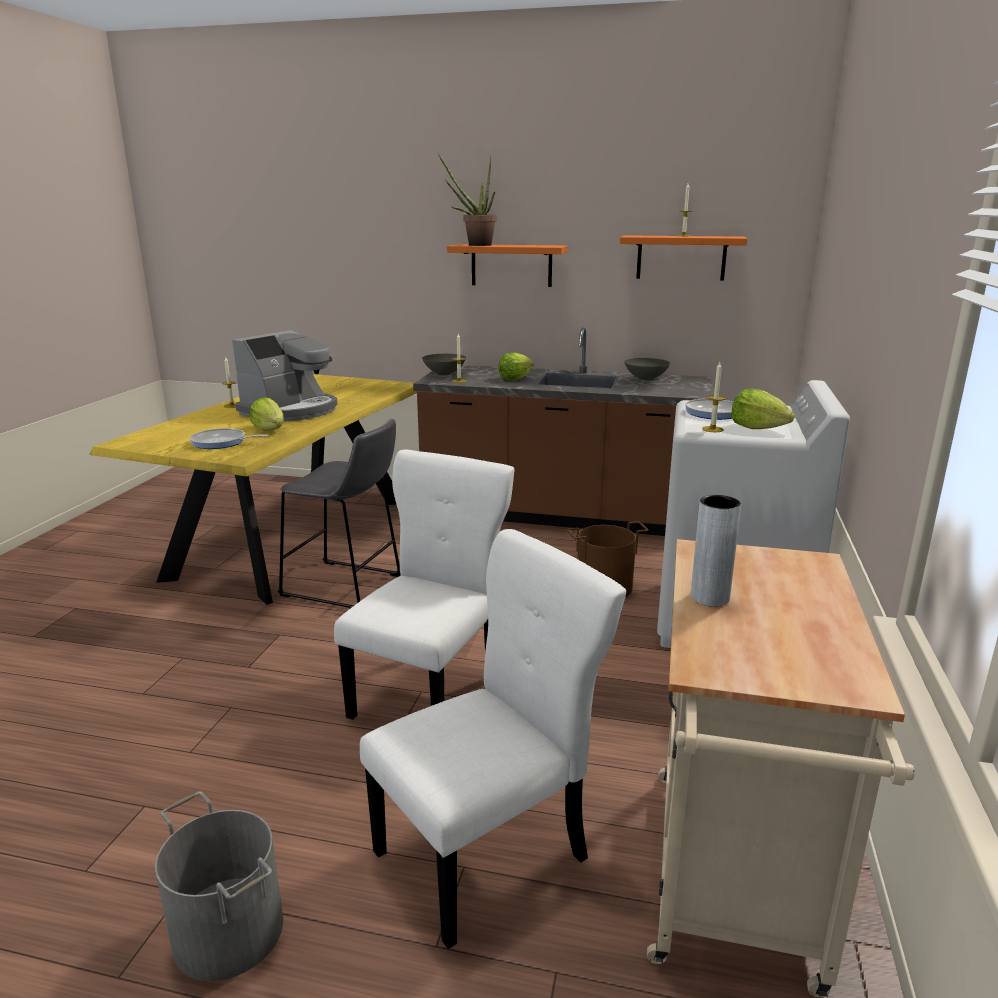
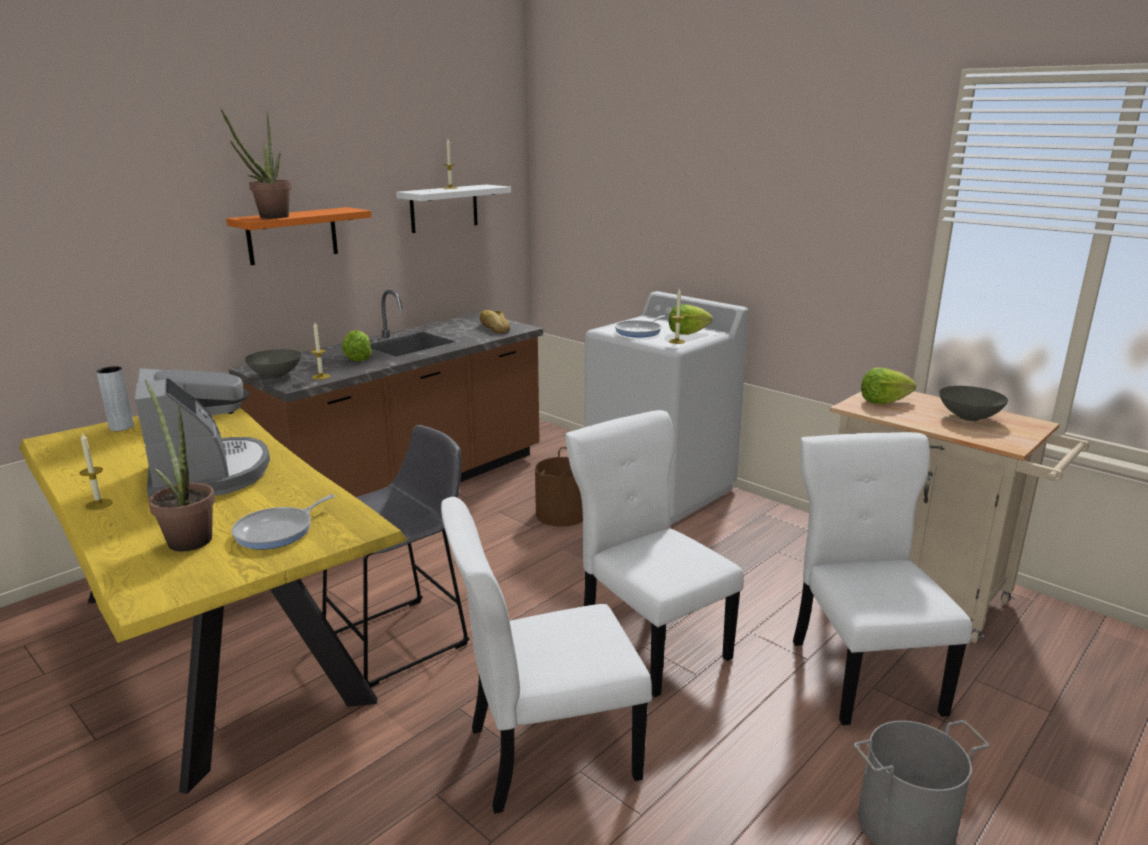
camera: 60 degrees left, 0 degrees up
(201, 429) = (187, 537): none -> potted plant
(244, 686) = (545, 753): none -> white chair
(270, 429) = (271, 497): lettuce -> lettuce (883, 401)
(646, 379) = (450, 327): grey bowl -> grey bowl (970, 418)
(675, 388) = (494, 328): none -> bread
(681, 257) = (444, 208): orange shelf -> white shelf
(709, 598) = (924, 422): grey vase -> grey vase (121, 427)

